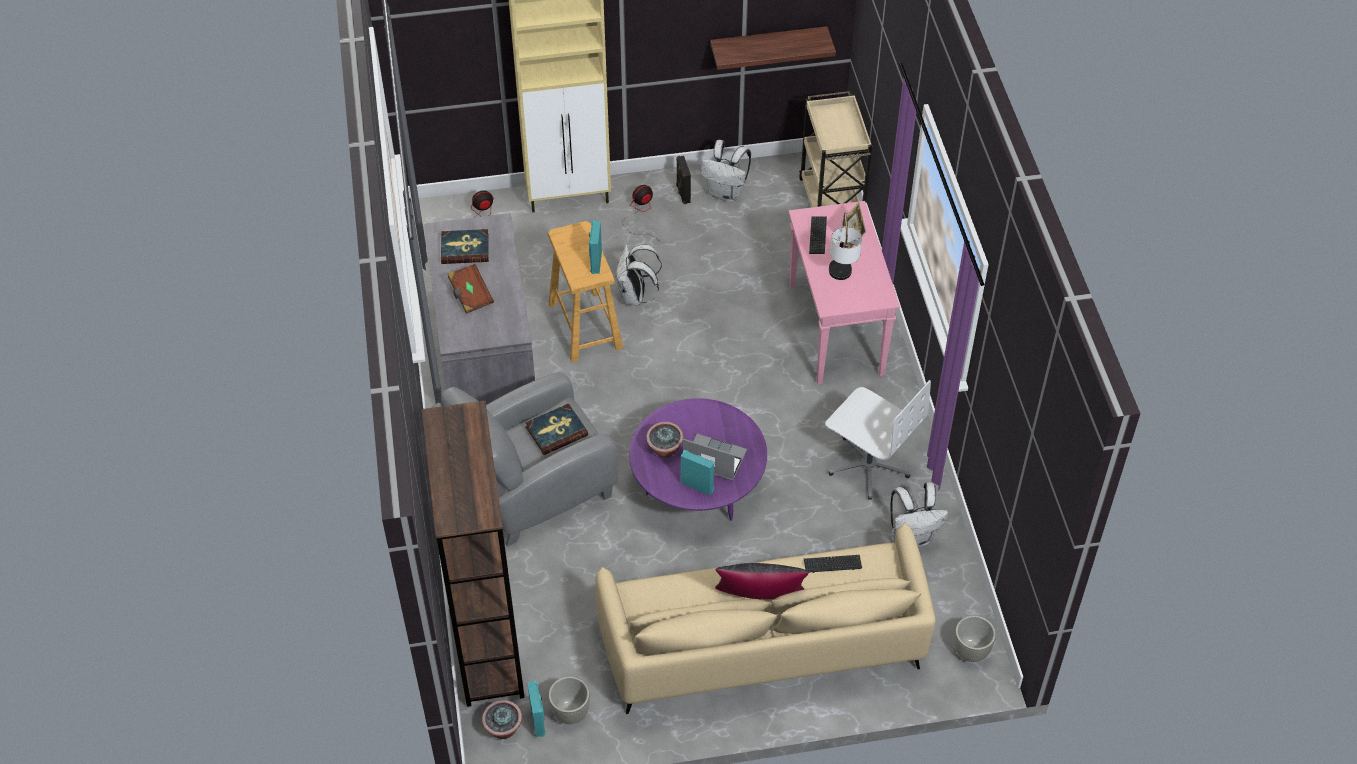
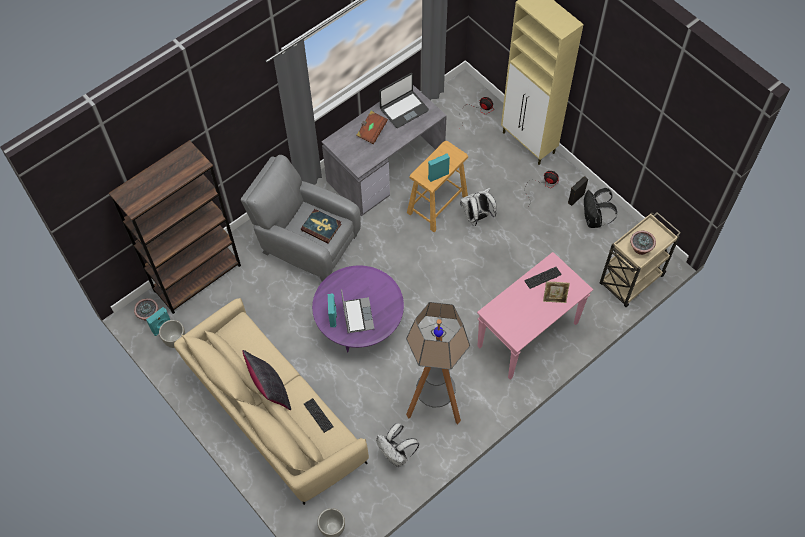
camera: 60 degrees right, 10 degrees up
(465, 248) = (404, 109): book -> laptop
(665, 450) = (348, 288): potted plant -> potted plant (640, 249)
(726, 193) = (594, 220): white backpack -> black backpack
(768, 45) = (661, 164): shelf -> none
(840, 280) = (515, 308): table lamp -> none
(868, 465) = (435, 405): white office chair -> floor lamp

